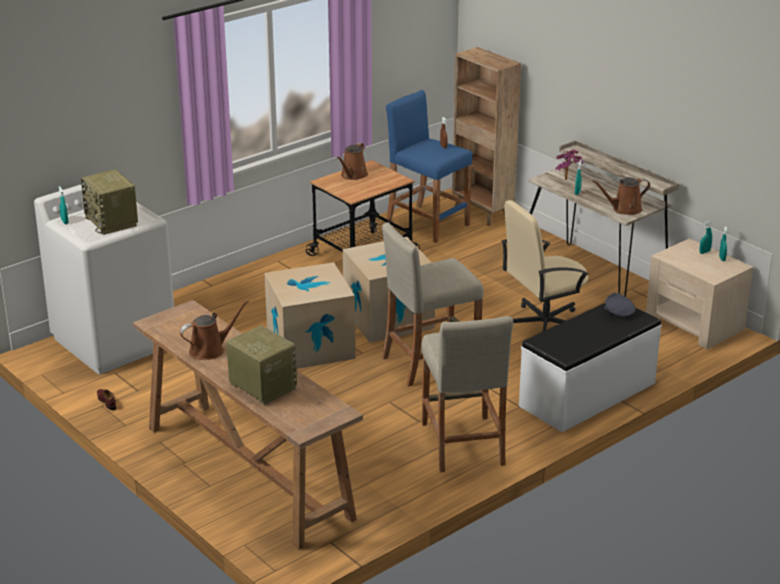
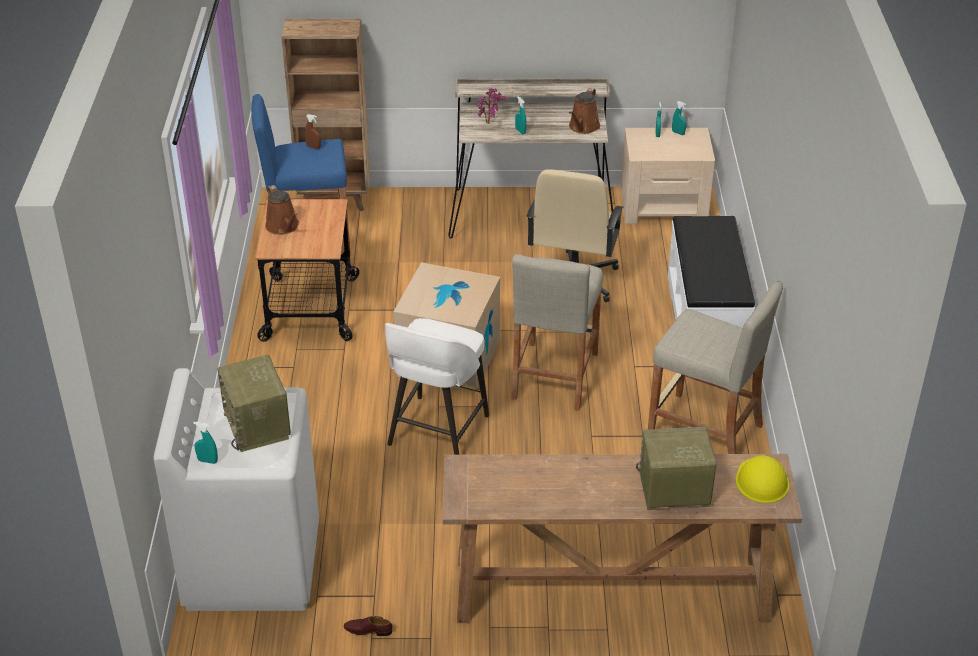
camera: 50 degrees left, 10 degrees up
(112, 222) = (258, 426): radio -> radio turned 60 degrees clockwise
(210, 350) = (565, 492): brown watering can -> none
(310, 346) = (436, 432): cardboard box -> white stool
(318, 414) = (762, 480): none -> yellow hard hat
(618, 312) = (700, 228): grey cap -> none

